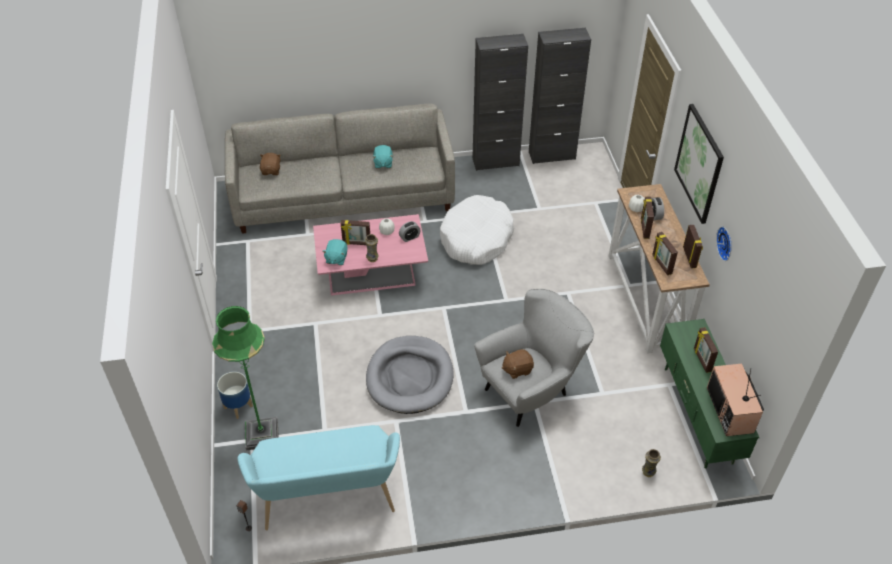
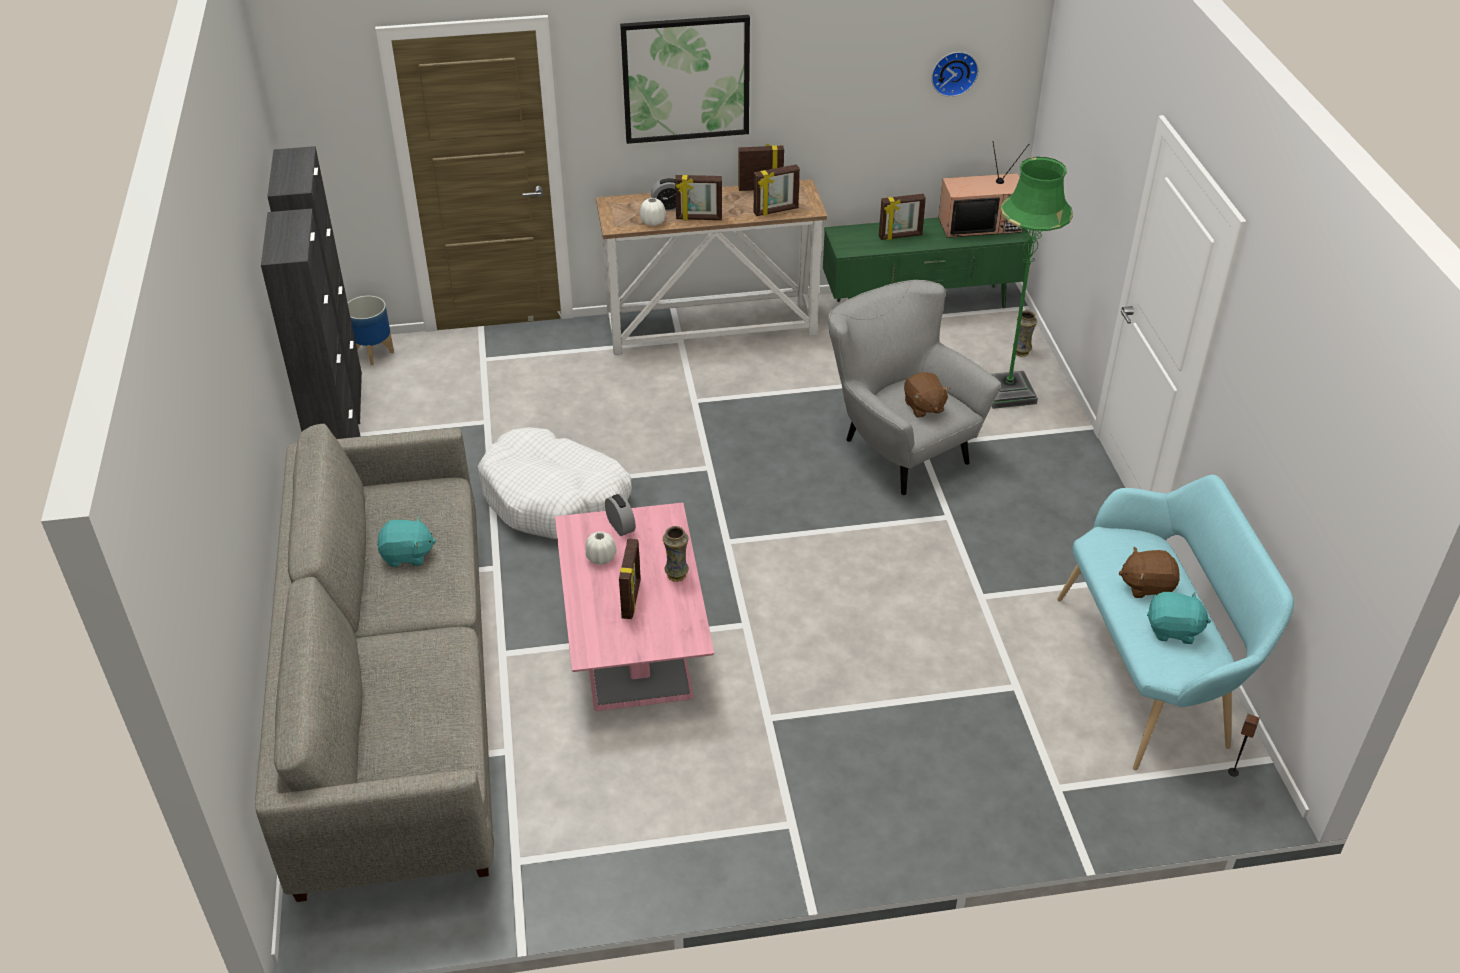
camera: 90 degrees left, 5 degrees down
(238, 407) = (987, 818): planter -> planter (374, 353)
(262, 434) = (1042, 774): green floor lamp -> green floor lamp (1008, 392)
(271, 171) = (391, 742): brown plush toy -> brown plush toy (1147, 586)
(336, 258) = (674, 627): turquoise plush toy -> turquoise plush toy (1173, 630)
(410, 377) = (888, 581): grey dog bed -> none
(726, 243) = (815, 102): wall clock -> wall clock (953, 72)

